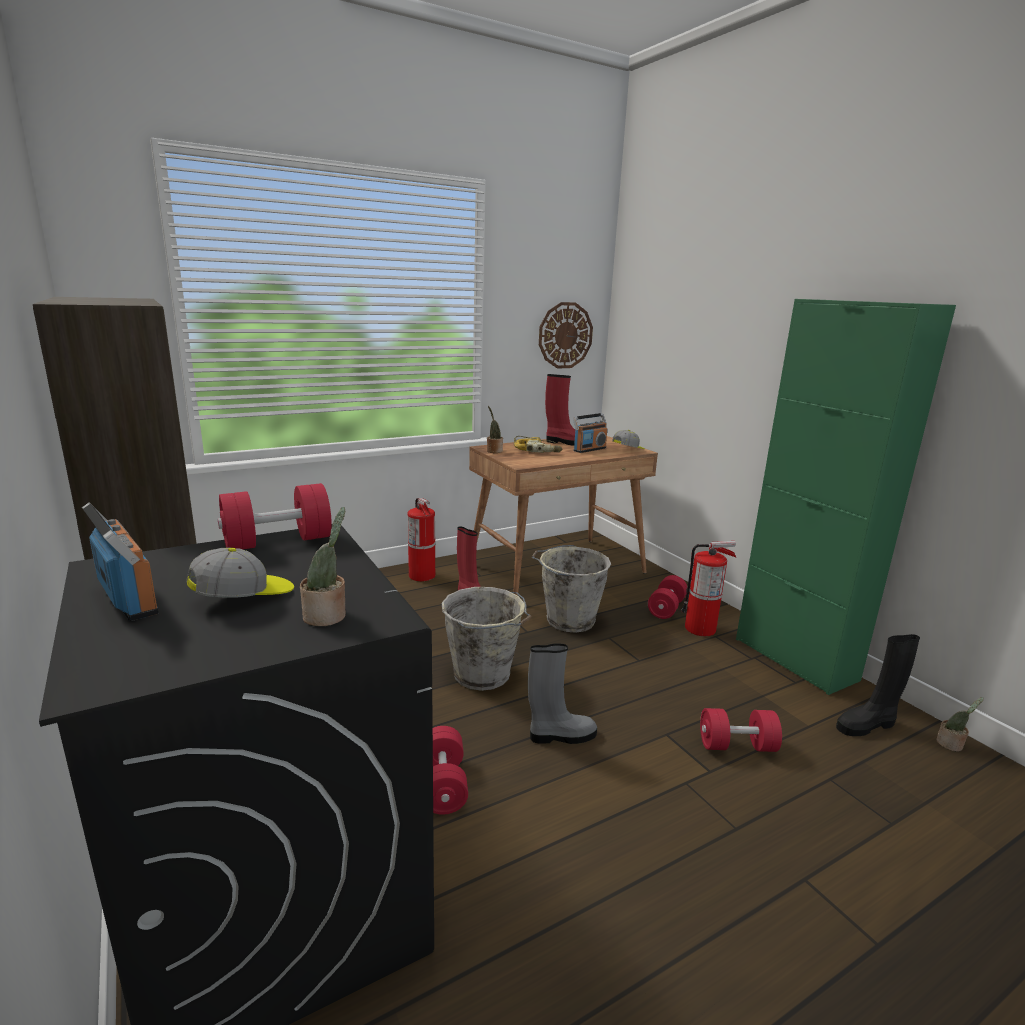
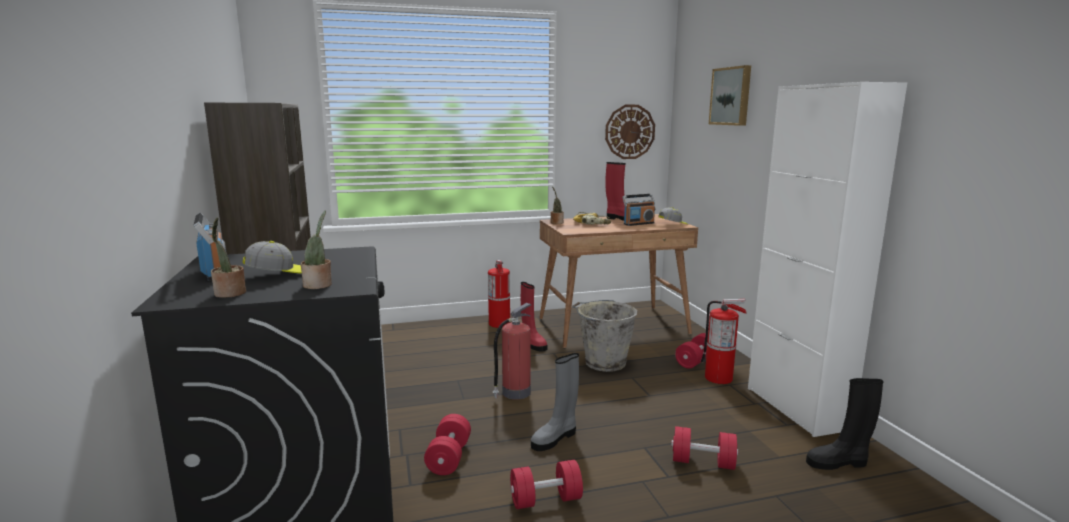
camera: 15 degrees right, 5 degrees down
(278, 542) = (325, 253): red dumbbell -> red dumbbell (545, 500)
(484, 675) = (515, 393): grey bucket -> fire extinguisher
(560, 736) = (555, 438): grey boot -> grey boot turned 135 degrees clockwise
(700, 300) = (731, 96): none -> picture
(795, 659) = (797, 408): green cabinet -> white cabinet
(951, 745) = (917, 487): potted plant -> potted plant (229, 294)

